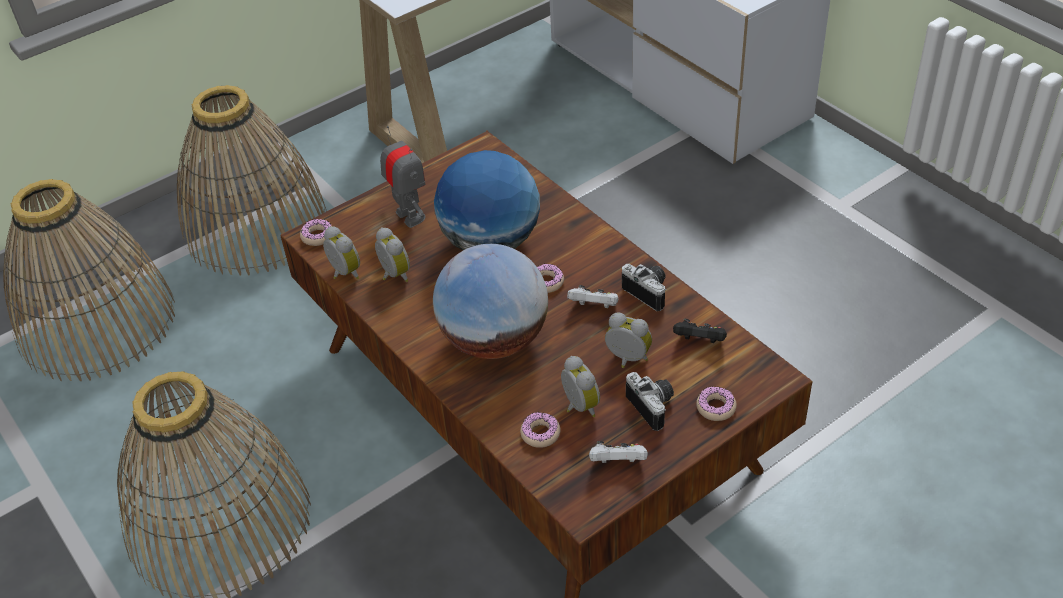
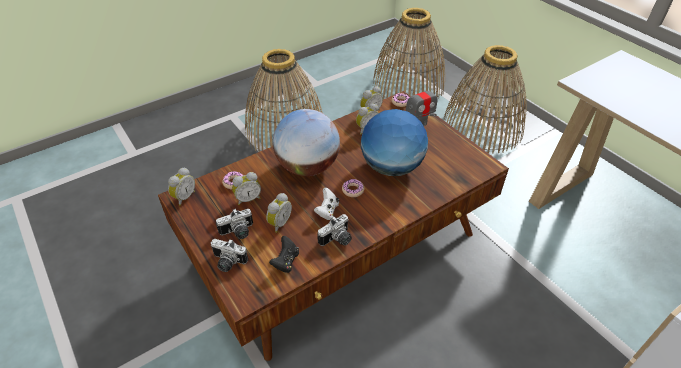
camera: 90 degrees right, 0 degrees up
(583, 499) = (184, 197): none -> alarm clock
(618, 463) = (202, 212): white game controller -> none
(716, 407) = (227, 263): donut -> camera

